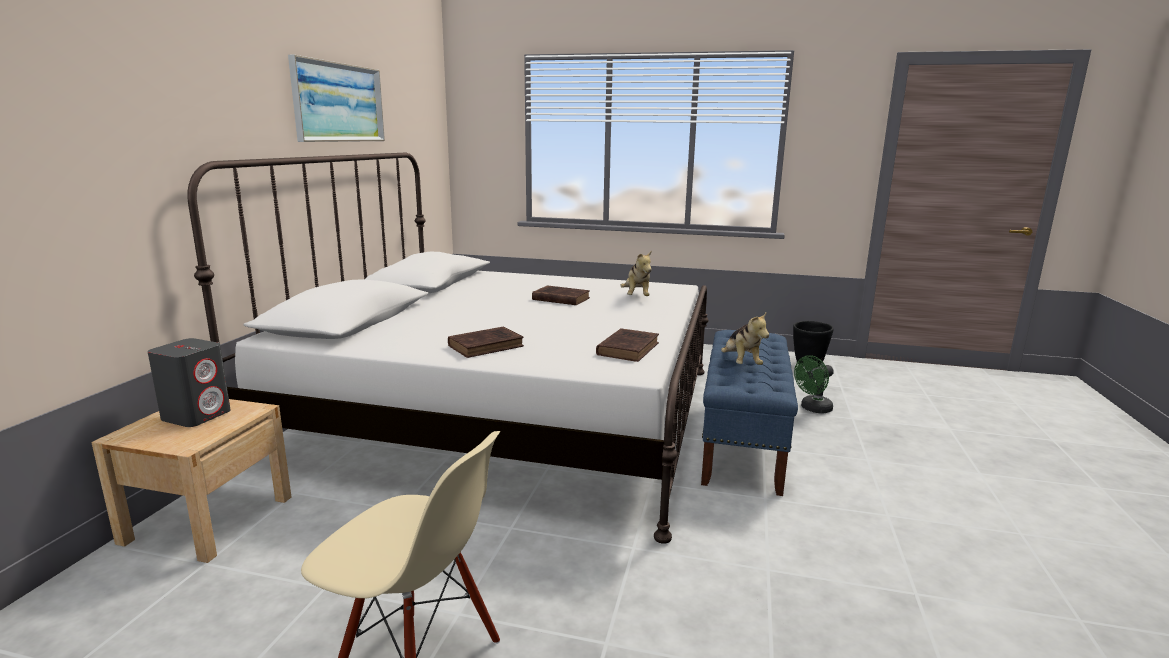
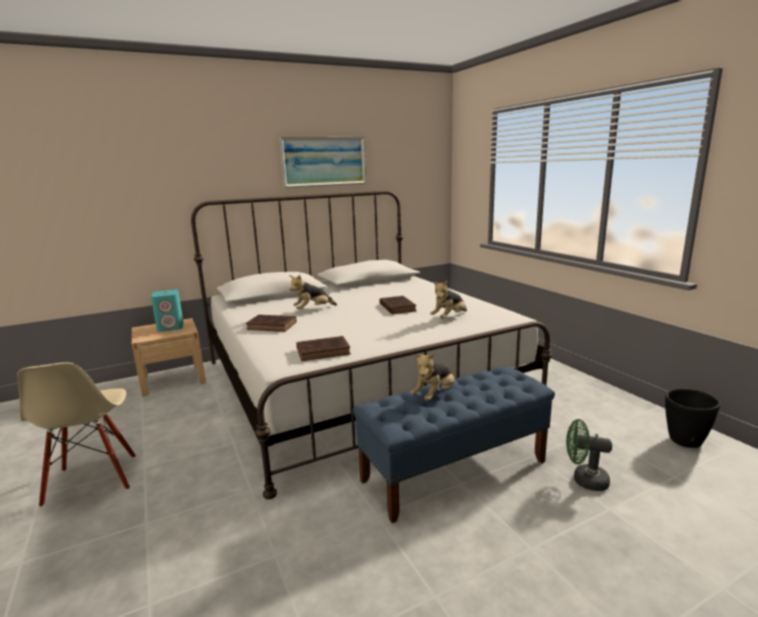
camera: 50 degrees right, 0 degrees up
(197, 415) = (171, 327): grey speaker -> turquoise speaker
(475, 321) = (313, 310): none -> plush toy

